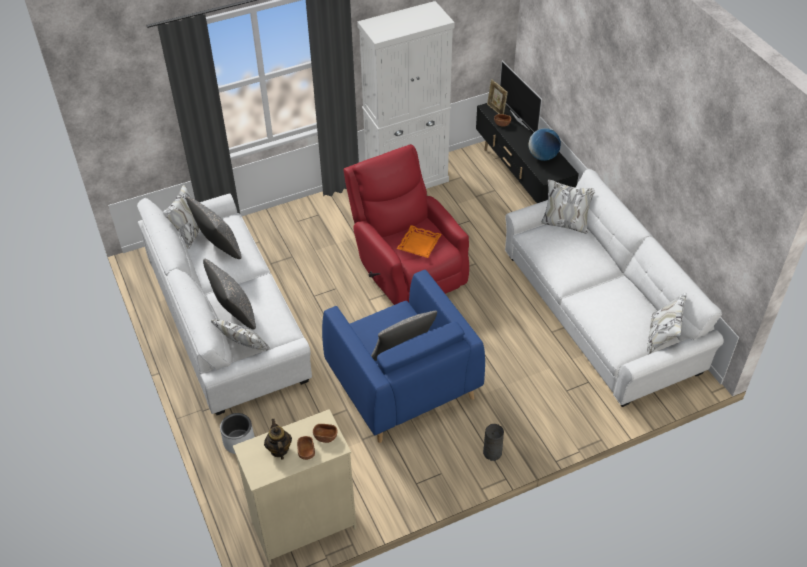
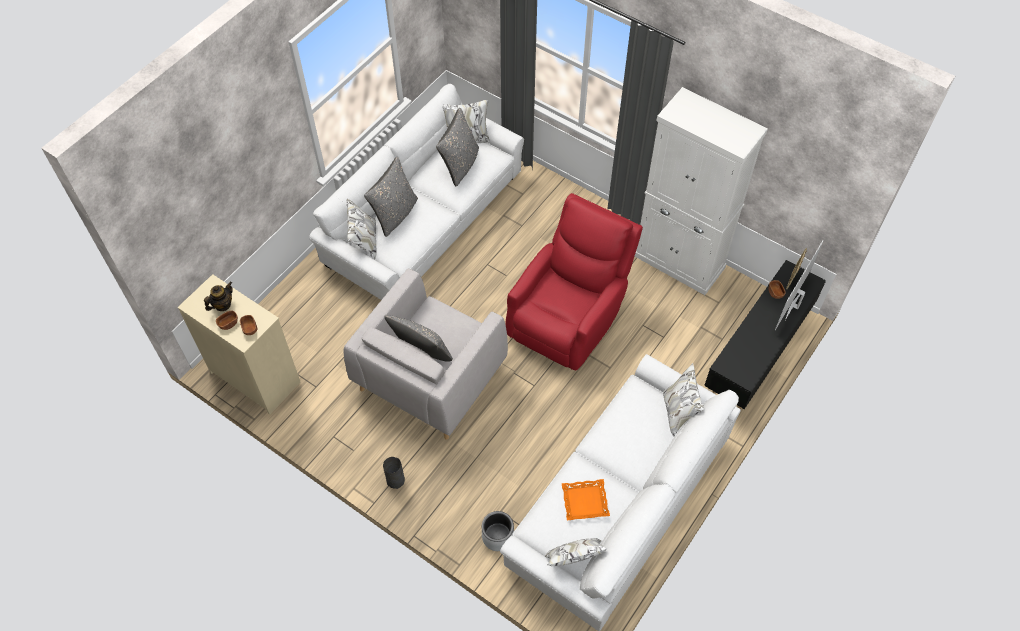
camera: 60 degrees right, 10 degrees up
(239, 441) = (309, 294): grey planter -> grey planter (497, 536)
(403, 384) = (430, 377): blue armchair -> grey armchair
(419, 244) = (559, 303): orange tray -> orange tray (585, 502)
(543, 156) = (752, 349): globe -> none

